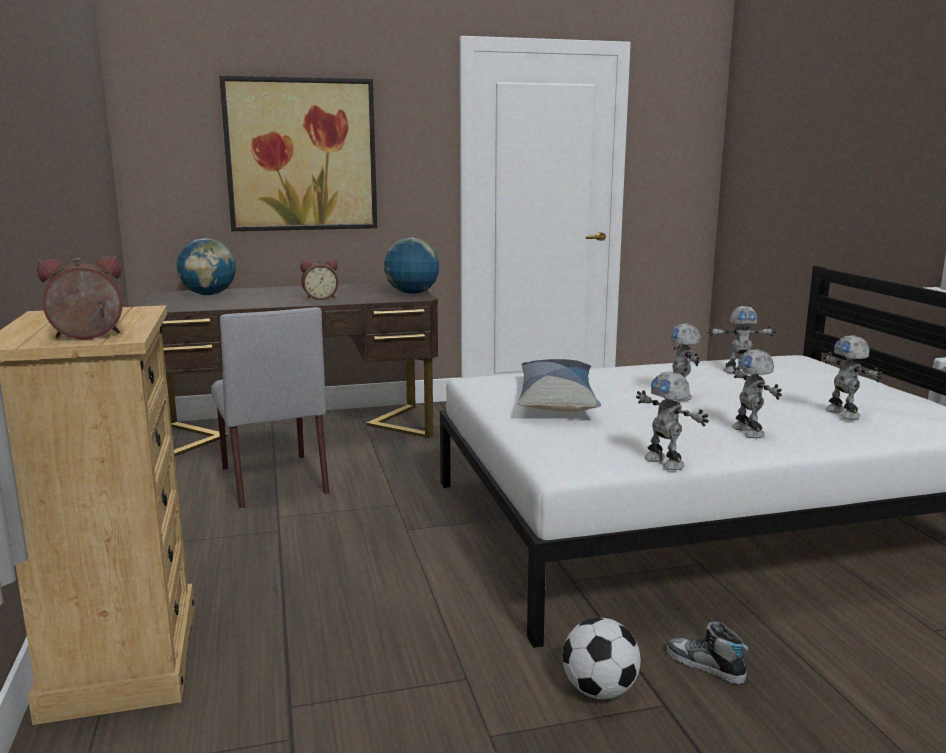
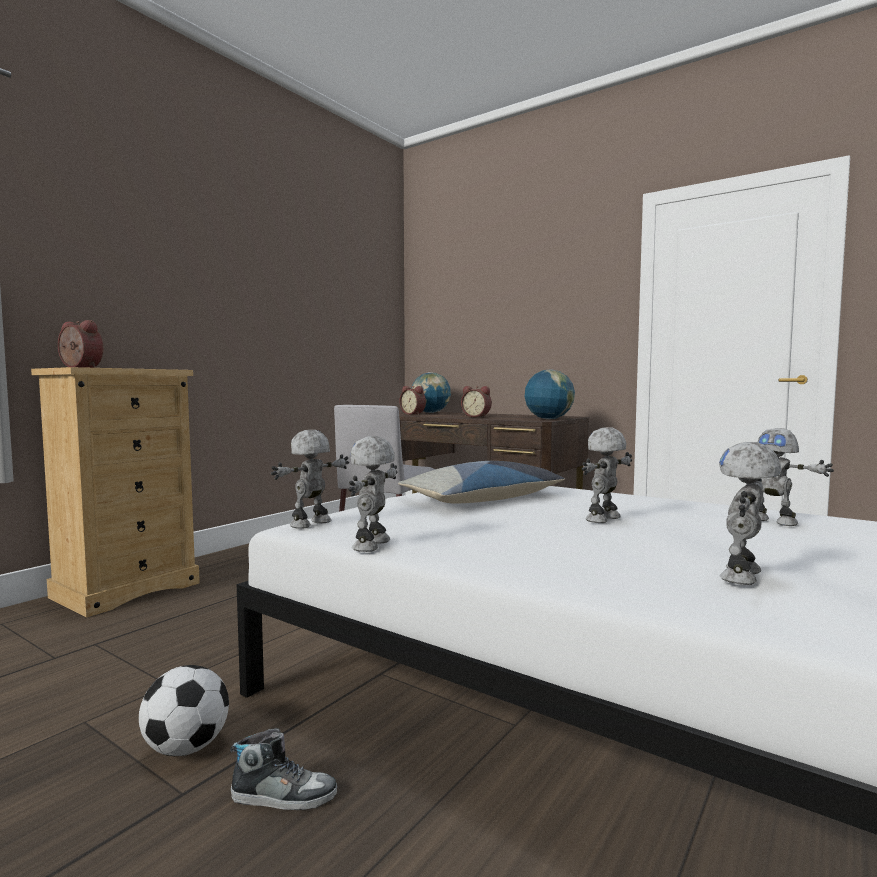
camera: 50 degrees right, 10 degrees down
(213, 302) = (413, 414): none -> alarm clock
(301, 155) = (510, 312): picture -> none
(705, 665) = (284, 796): shoe -> shoe turned 90 degrees clockwise
(749, 432) = (549, 554): toy robot -> toy robot (312, 524)

